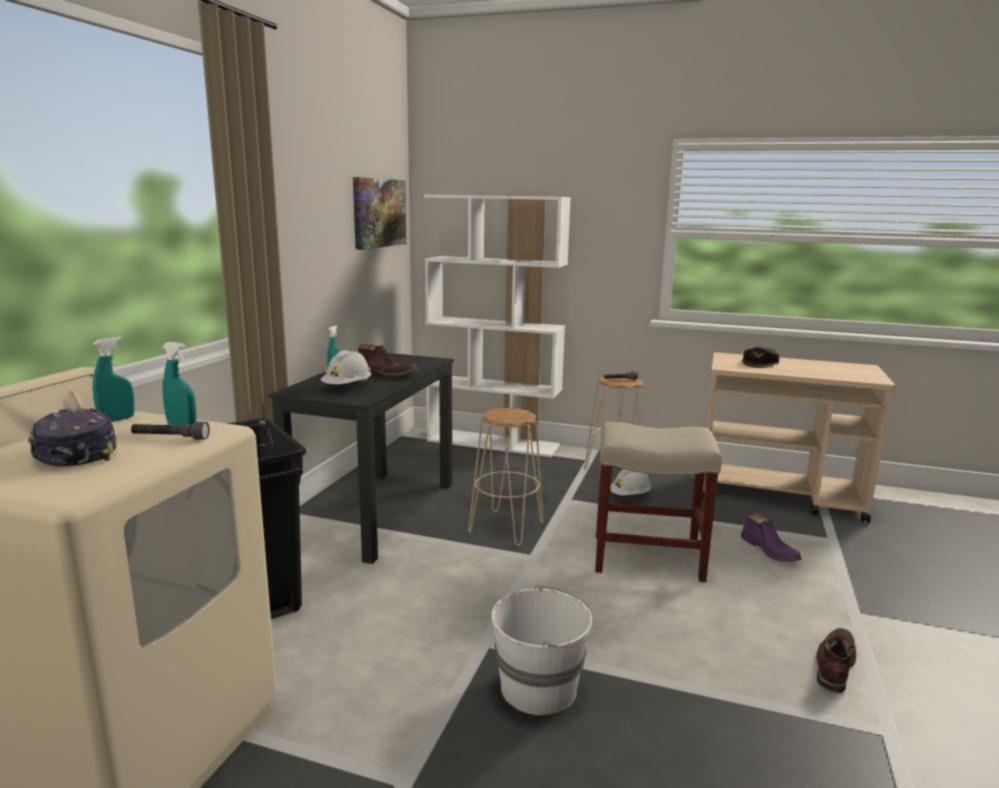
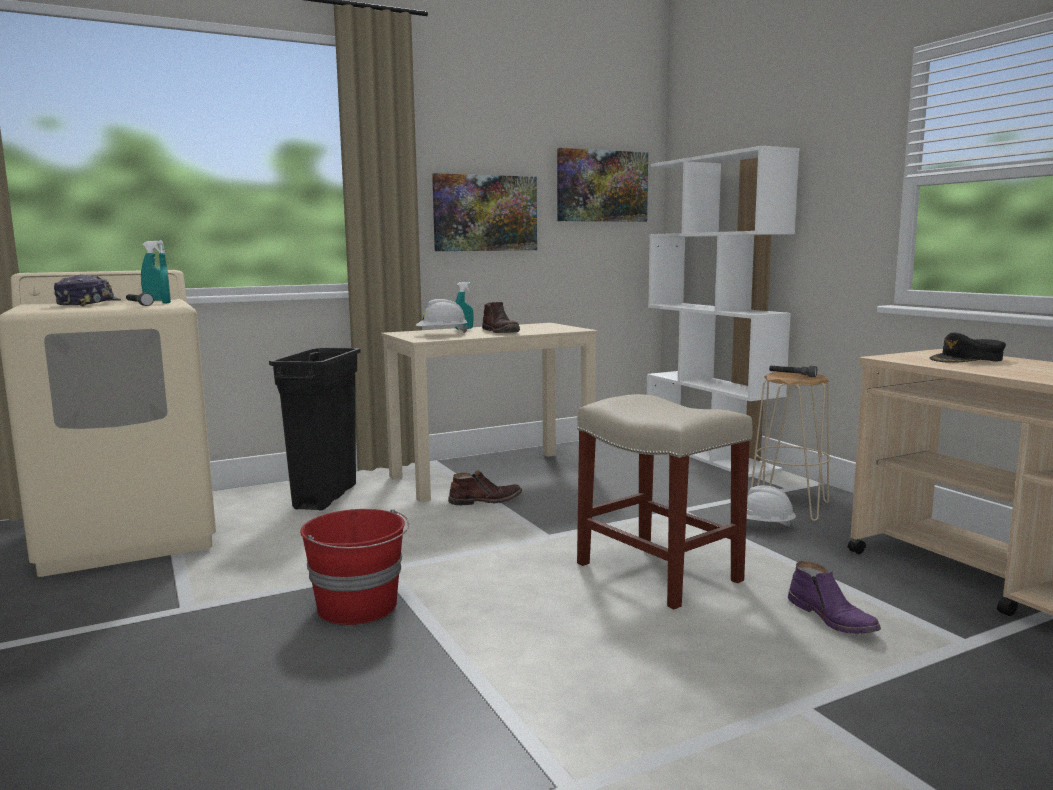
camera: 45 degrees right, 5 degrees down
(311, 247) = (485, 213): none -> picture
(376, 512) = (493, 475): black desk -> beige desk
(506, 528) = (571, 512): beige stool -> none
(540, 687) = (359, 607): white bucket -> red bucket
(770, 550) = (832, 618): purple boot -> purple boot turned 45 degrees counterclockwise
(834, 665) = (649, 722): brown boot -> brown boot (485, 500)

